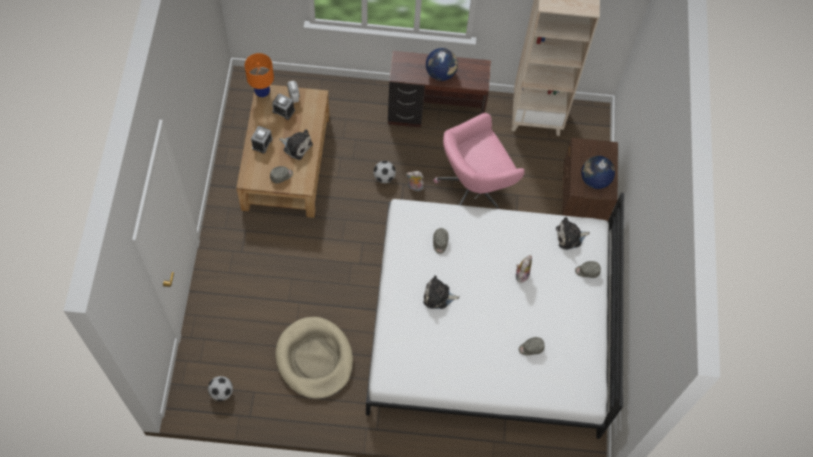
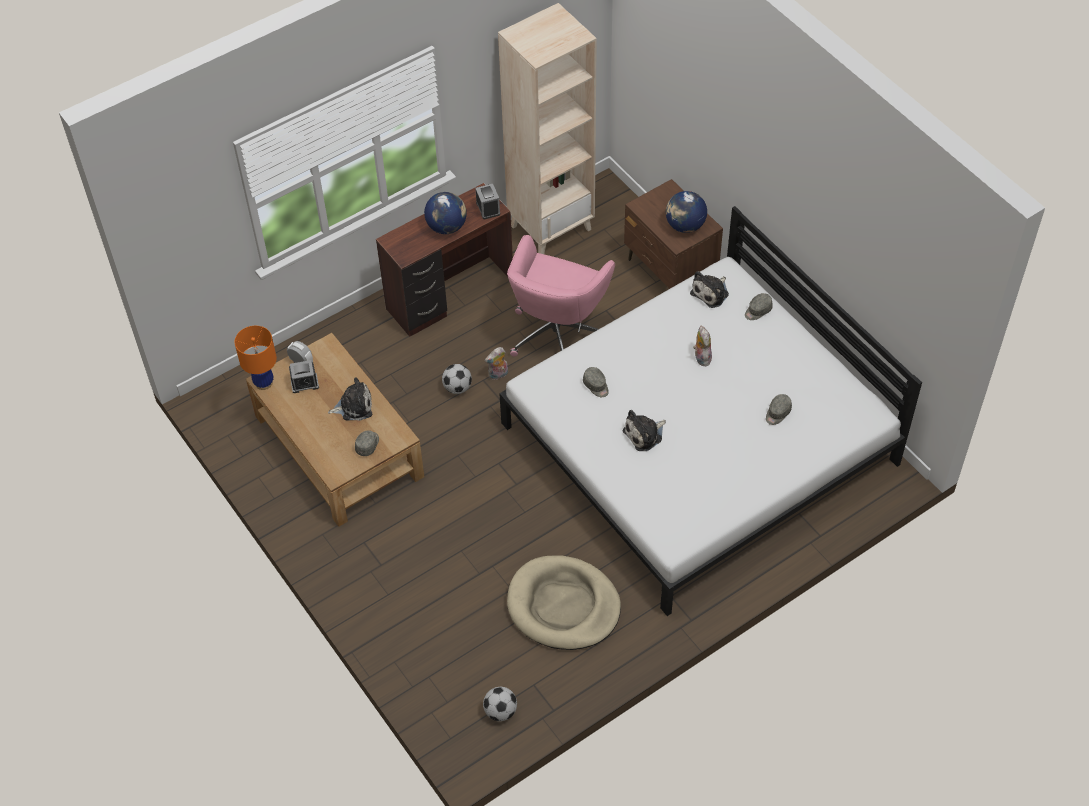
camera: 35 degrees left, 10 degrees down
(262, 143) = (314, 429): alarm clock -> alarm clock (488, 208)

